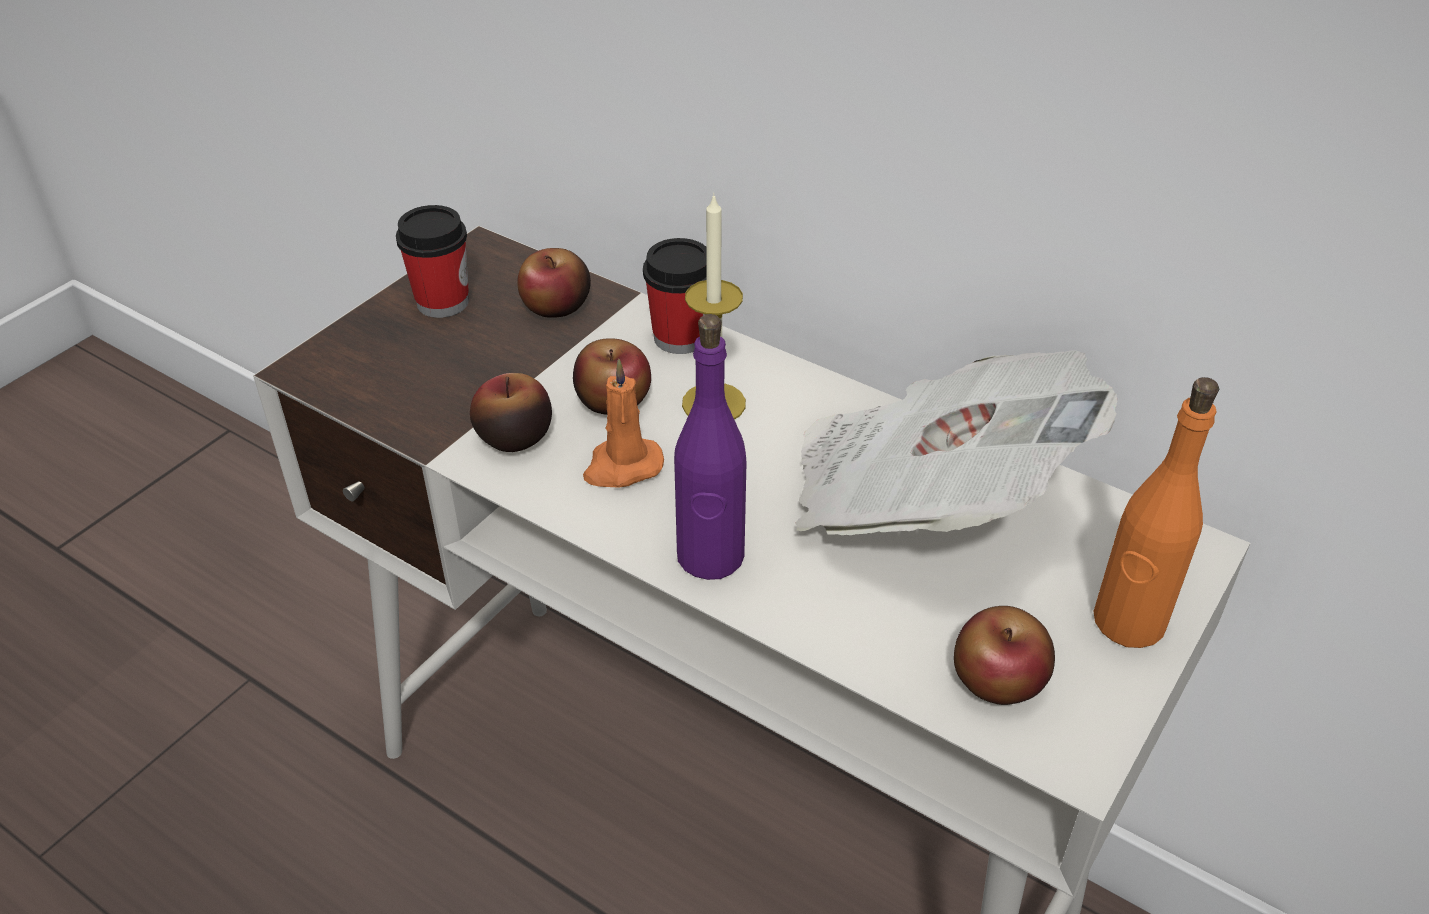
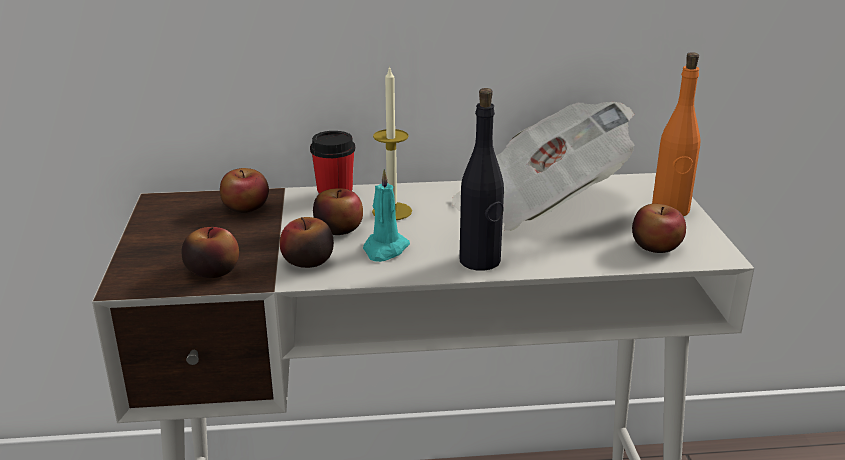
camera: 40 degrees left, 15 degrees down
(404, 394) = (212, 271): none -> apple
(442, 302) = (172, 228): cup -> none
(622, 467) = (385, 249): orange candle -> turquoise candle
(710, 556) = (480, 261): purple bottle -> black bottle

